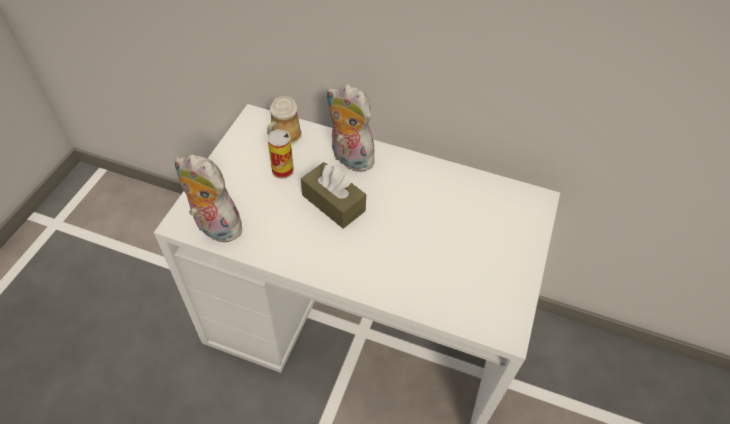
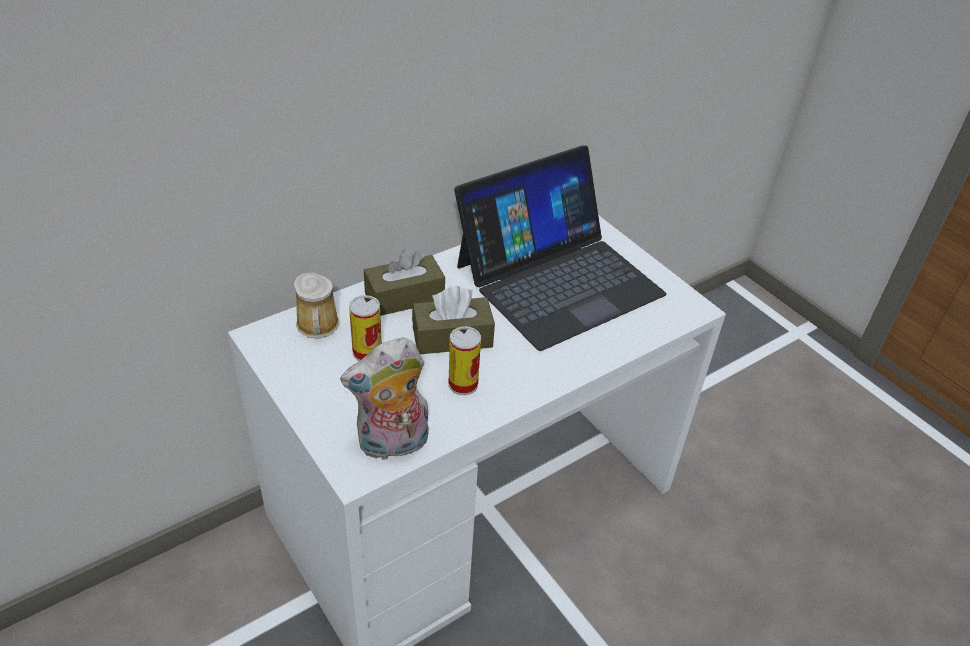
camera: 55 degrees left, 10 degrees down
(295, 232) = (463, 384): none -> can
(349, 158) = (404, 297): plush toy -> brown tissue box
(450, 227) = (558, 279): none -> laptop

